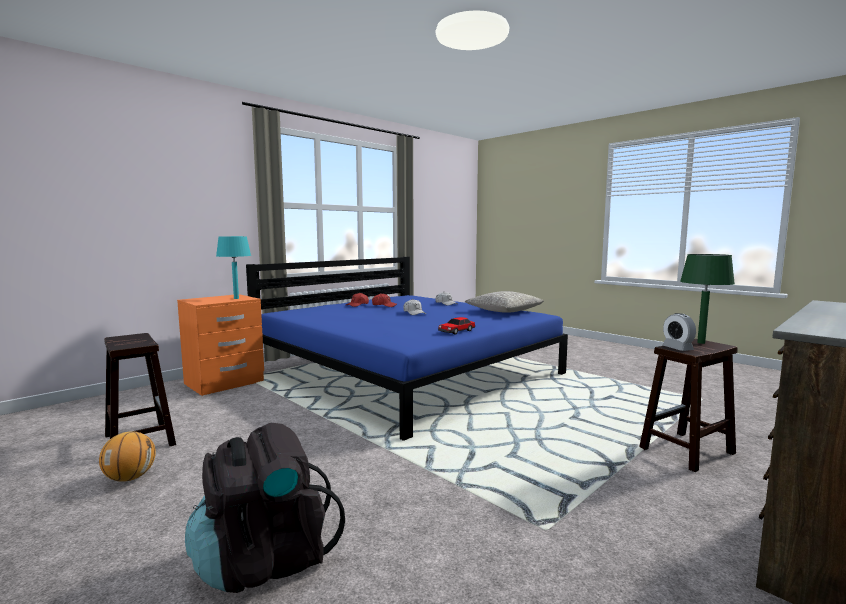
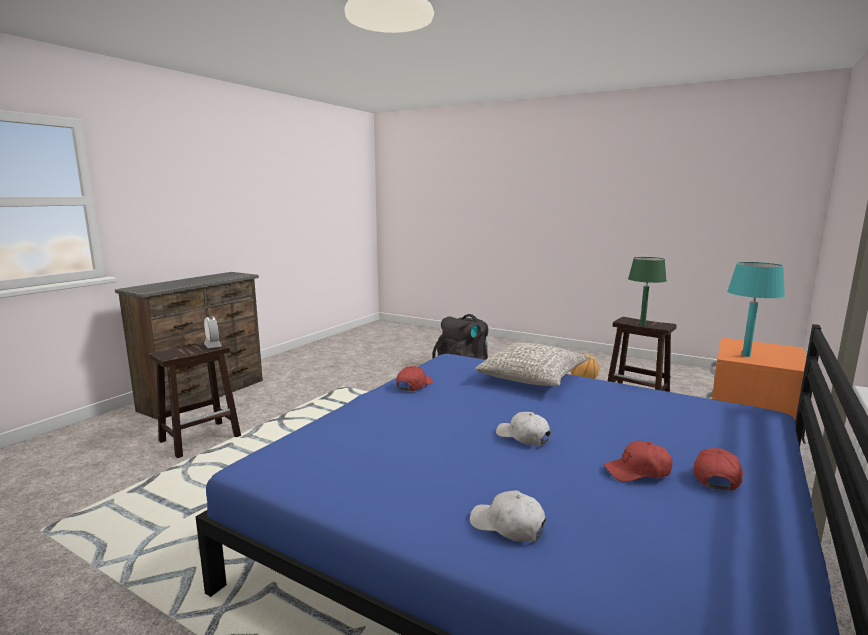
camera: 165 degrees right, 5 degrees up
(456, 331) = (414, 385): toy car -> red cap
(504, 311) = (336, 479): grey pillow -> grey pillow (532, 378)
(700, 342) = (173, 354): green table lamp -> green table lamp (642, 325)

